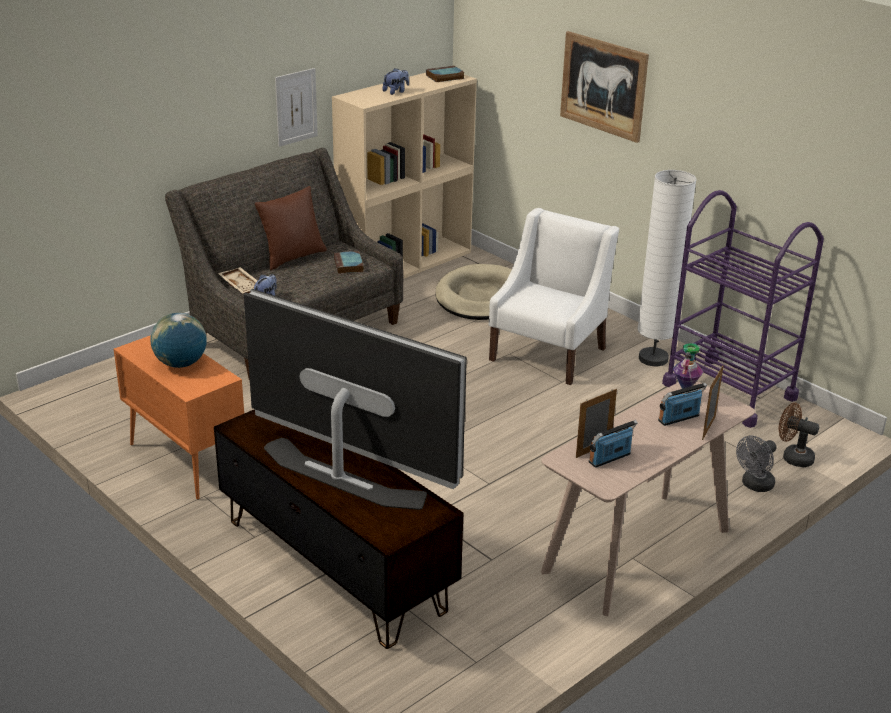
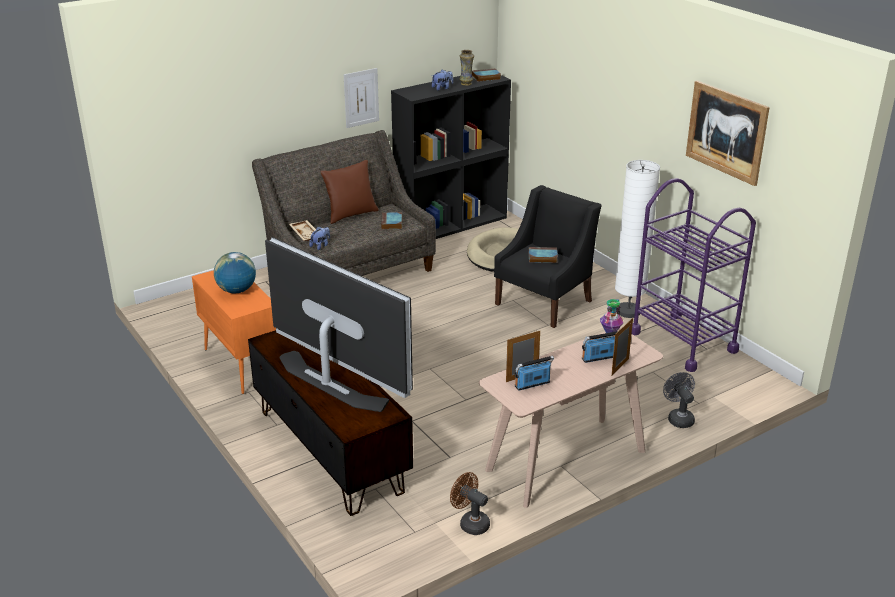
camera: 10 degrees right, 0 degrees up
(405, 264) = (451, 224): beige bookcase -> black bookcase
(424, 85) = (466, 83): none -> vase
(549, 298) = (542, 257): none -> book
(549, 353) = (544, 302): white armchair -> black armchair
(603, 86) = (601, 89): picture -> picture (726, 132)
(754, 485) = (678, 418): grey fan -> grey fan turned 105 degrees clockwise
(792, 457) = (718, 398): brown fan -> brown fan (470, 523)

